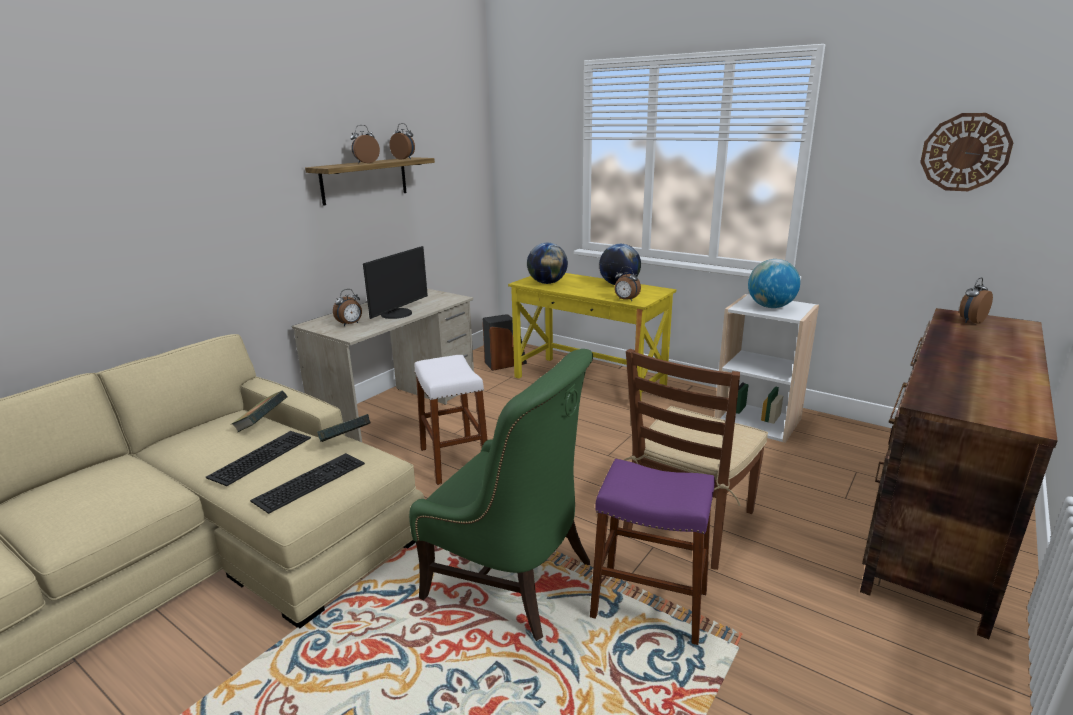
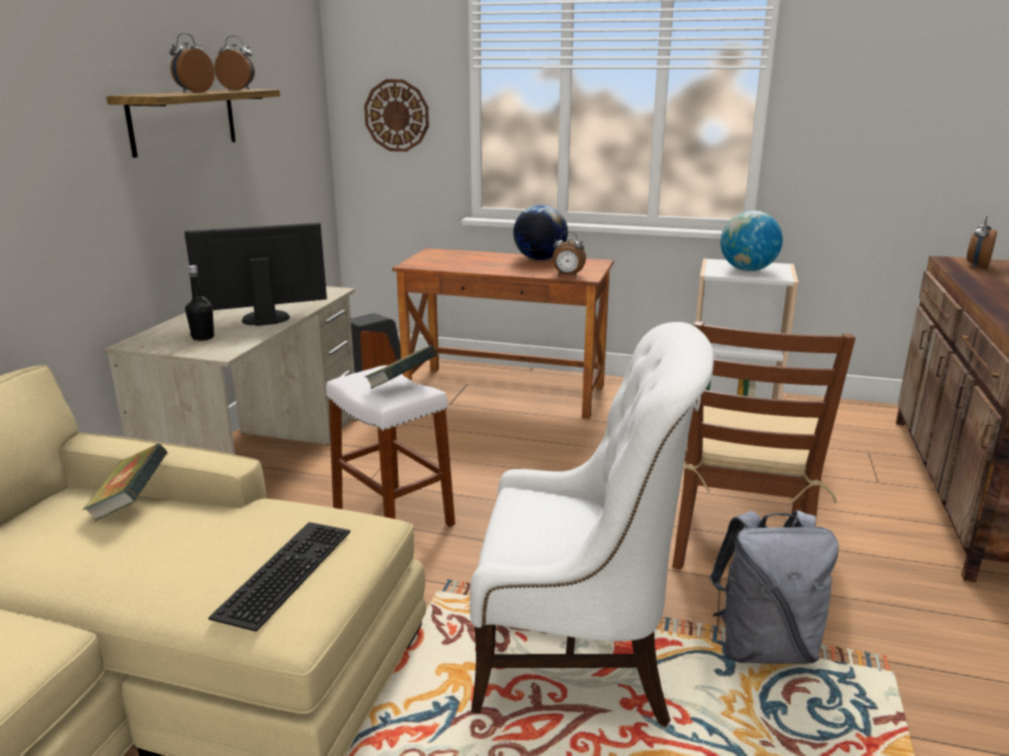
camera: 20 degrees left, 0 degrees up
(260, 456) = (169, 549): keyboard -> none
(346, 442) = (294, 507): book -> book (402, 385)
(350, 324) = (203, 337): alarm clock -> black bottle
(398, 314) = (265, 318): monitor -> monitor turned 120 degrees counterclockwise
(512, 579) = (578, 656): green chair -> white chair
(547, 283) = (445, 263): globe -> none
(589, 382) = (505, 392): yellow desk -> brown desk
(649, 604) = (764, 647): purple stool -> grey backpack
(965, 152) = (942, 80): wall clock -> wall clock (397, 115)

